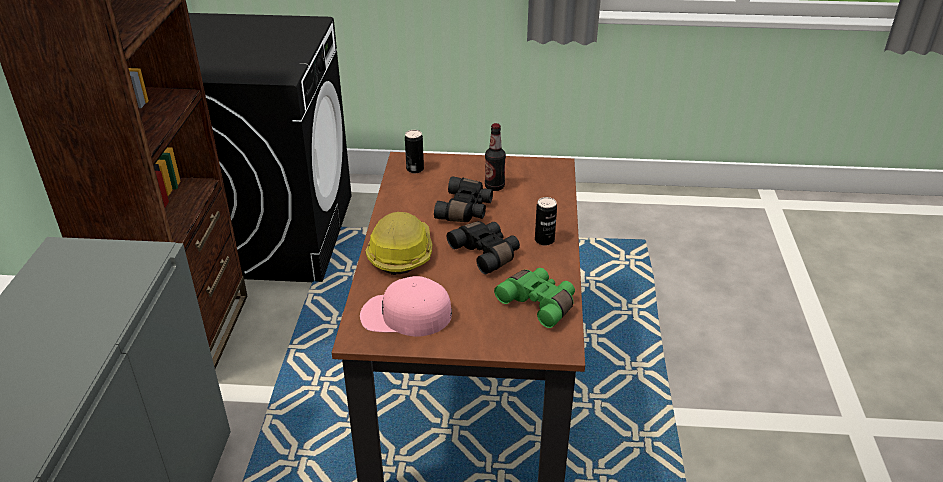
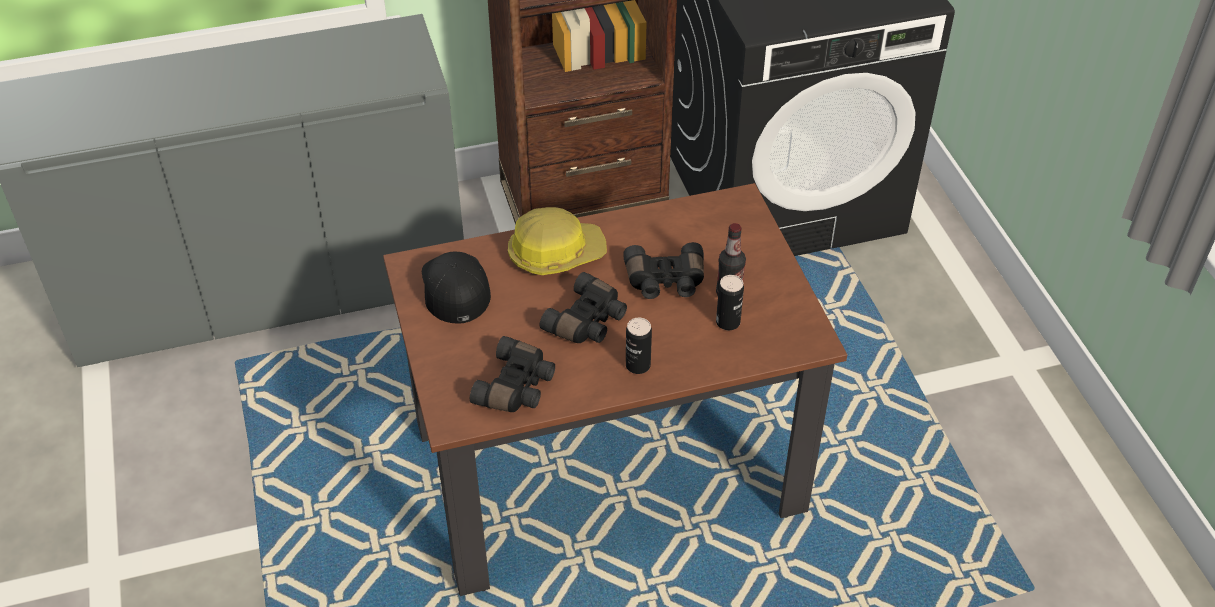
camera: 70 degrees right, 10 degrees up
(405, 315) = (455, 288): pink cap -> black cap
(415, 169) = (726, 215): can -> can (728, 322)
(539, 303) = (517, 387): green binoculars -> black binoculars

